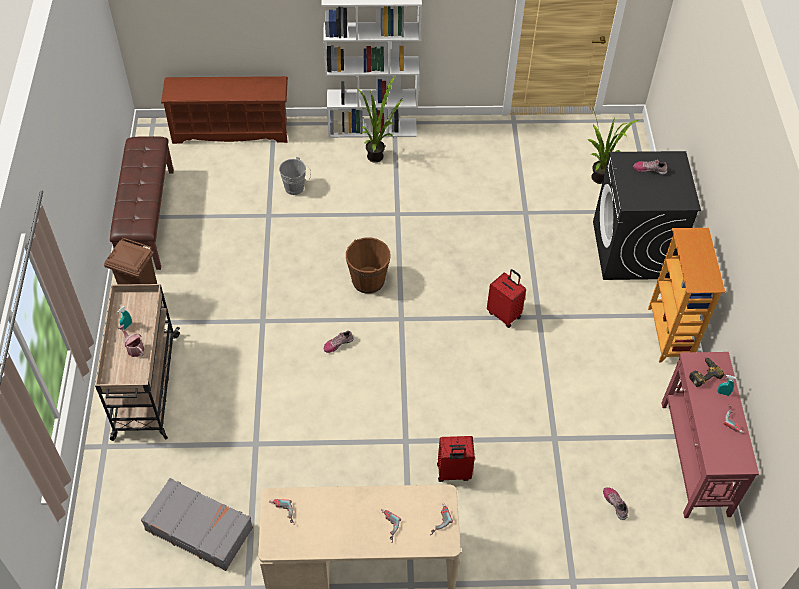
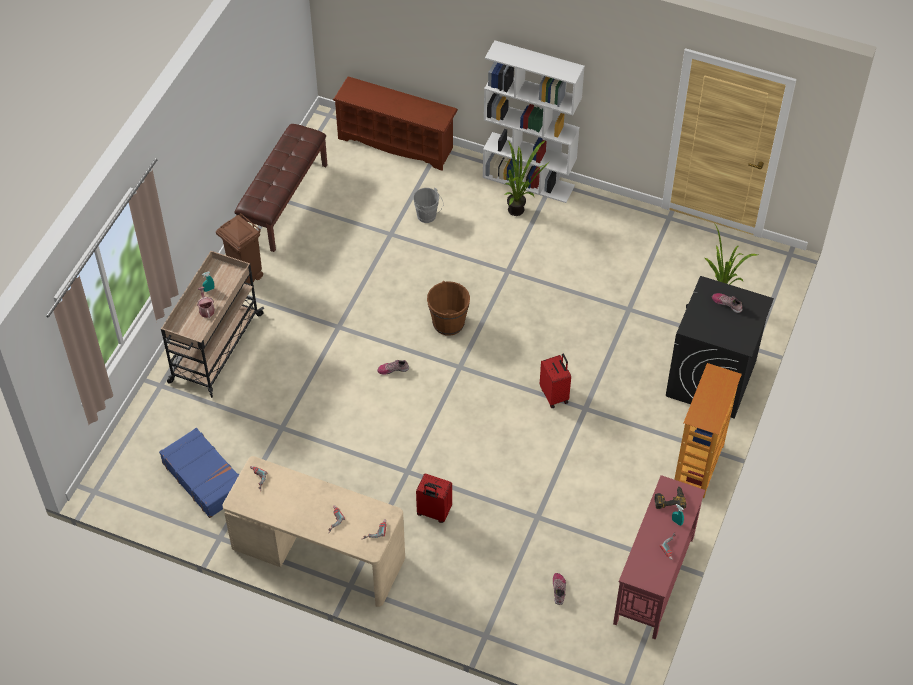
camera: 25 degrees right, 0 degrees up
(199, 528) = (204, 477): grey suitcase -> blue suitcase

